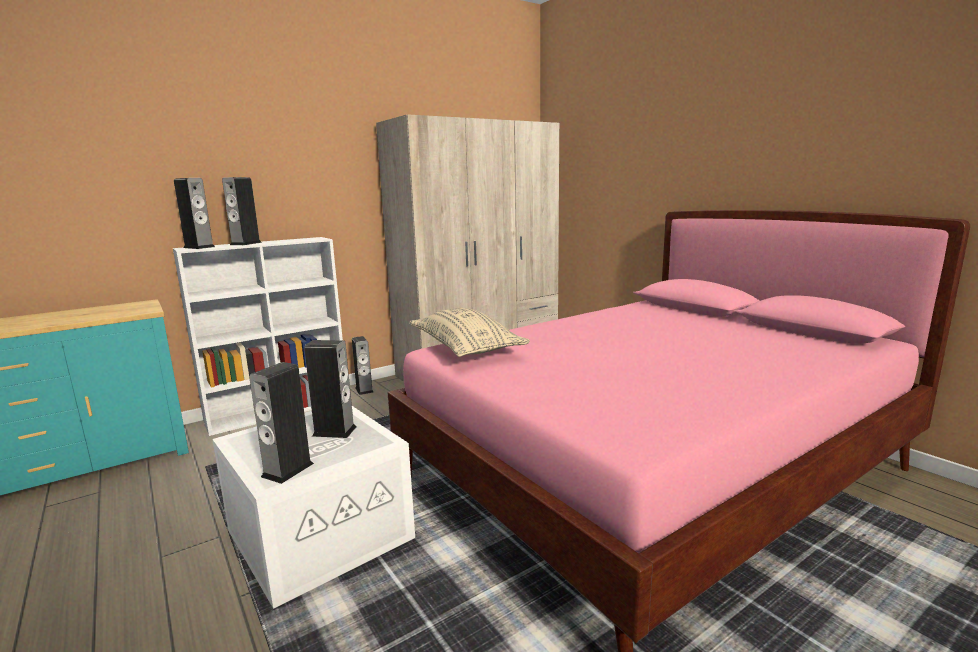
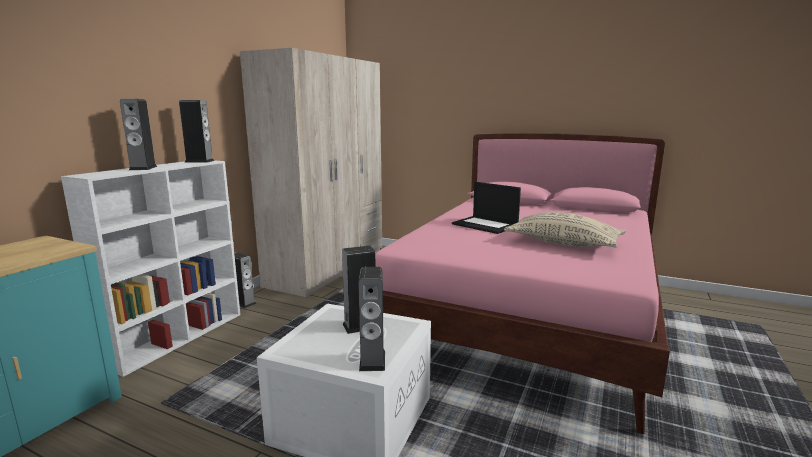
camera: 30 degrees left, 0 degrees up
(199, 247) = (98, 174): speaker -> speaker (199, 161)
(465, 348) = (421, 243): beige pillow -> beige pillow (563, 243)
(585, 336) = (486, 225): none -> laptop

